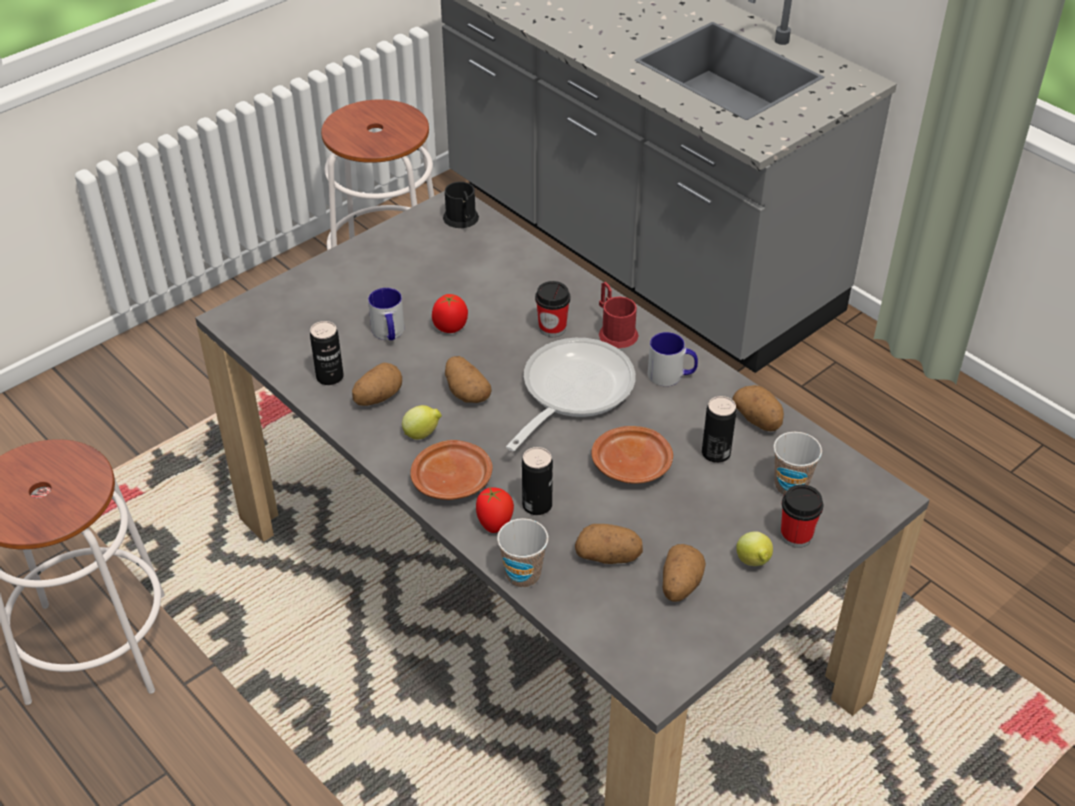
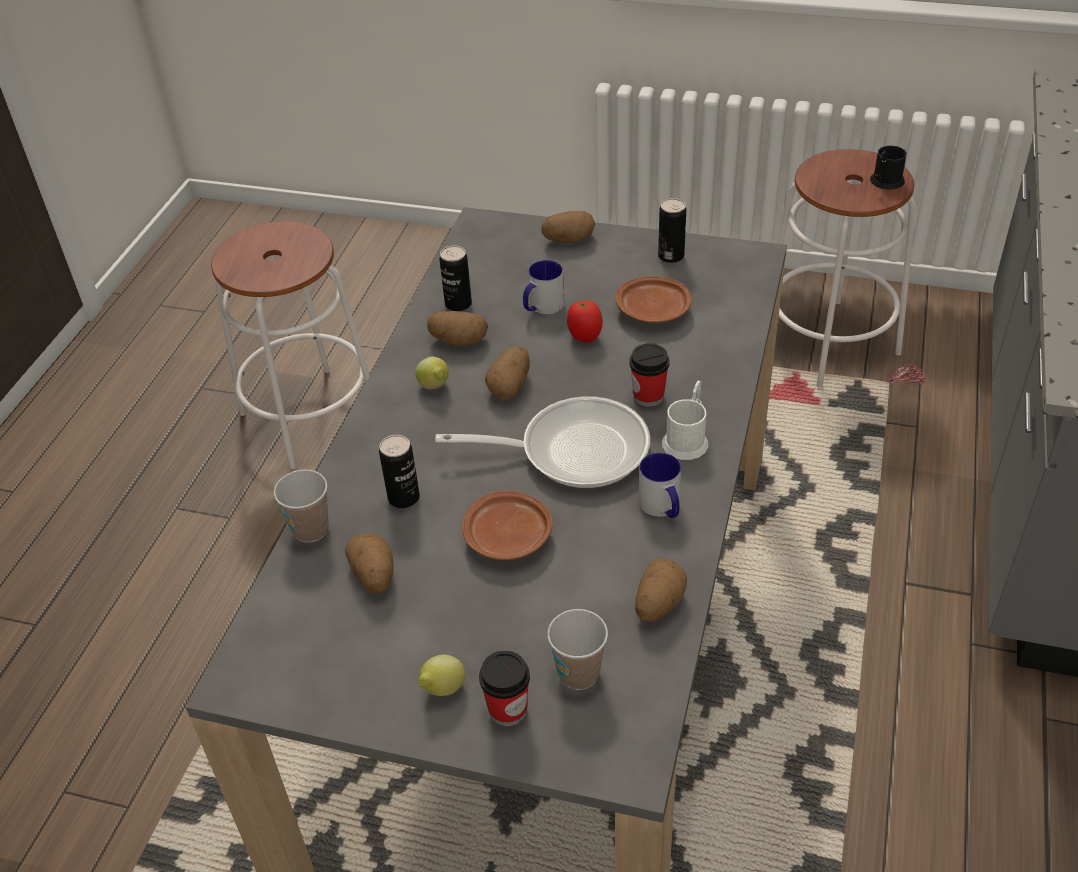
camera: 60 degrees right, 0 degrees up
(453, 480) = (394, 431): brown plate -> brown plate (654, 311)
(462, 220) = (738, 272): black mug -> black mug (884, 182)
(495, 524) = (360, 482): tomato -> none
(614, 331) = (687, 438): red mug -> white mug
(680, 585) = (372, 645): potato -> potato (568, 239)
(716, 453) = (577, 591): can -> can (671, 256)

